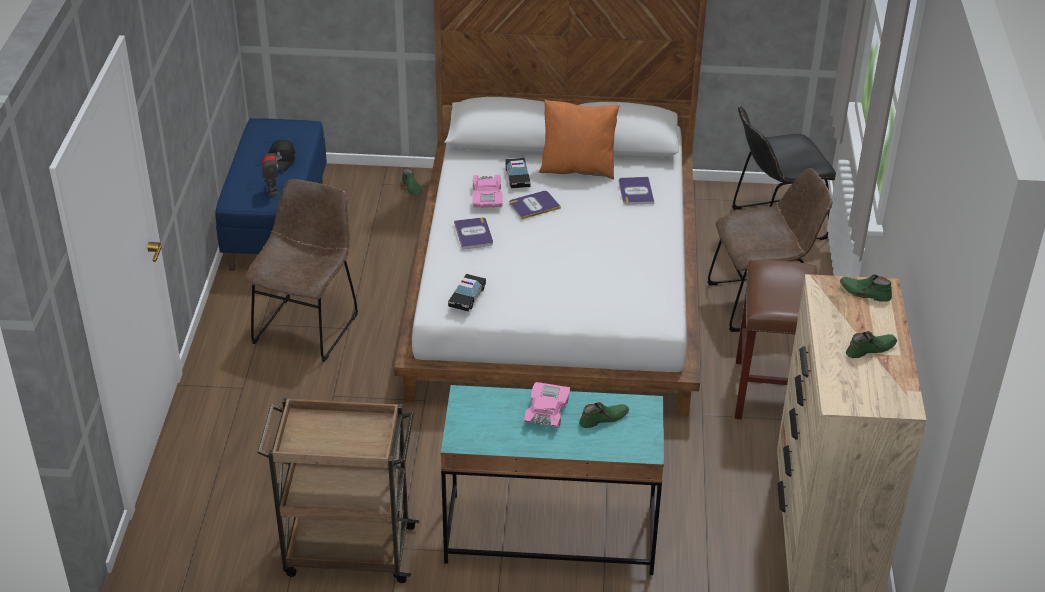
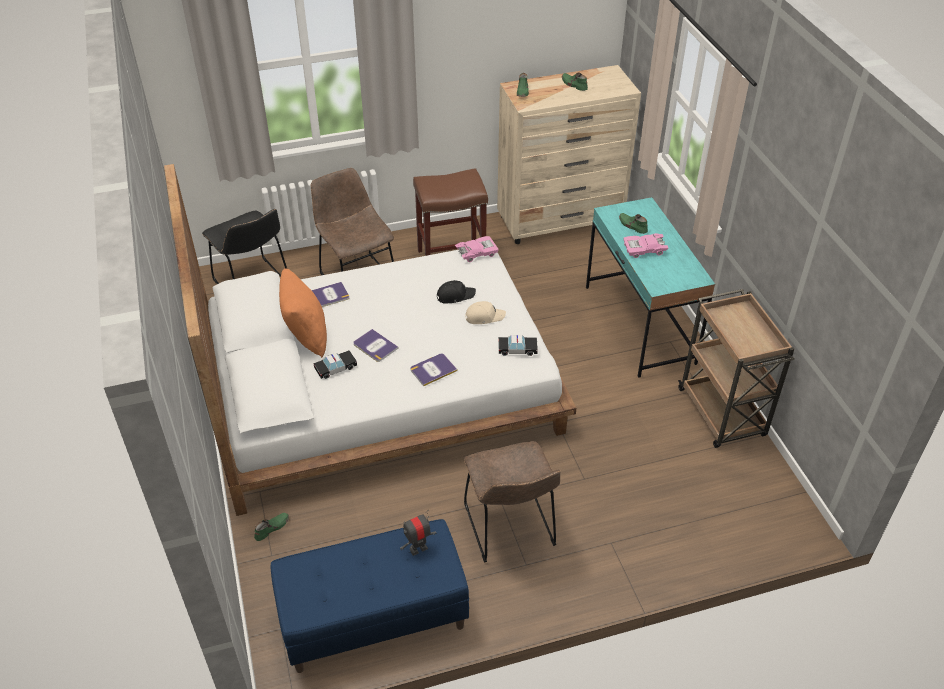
camera: 110 degrees left, 5 degrees up
(282, 160) = (359, 564): black cap -> black cap (455, 295)
(308, 325) = (510, 529): brown chair -> brown chair turned 105 degrees counterclockwise
(487, 197) = (374, 378): pink toy car -> pink toy car (476, 252)
(539, 290) = (484, 316): none -> beige cap

